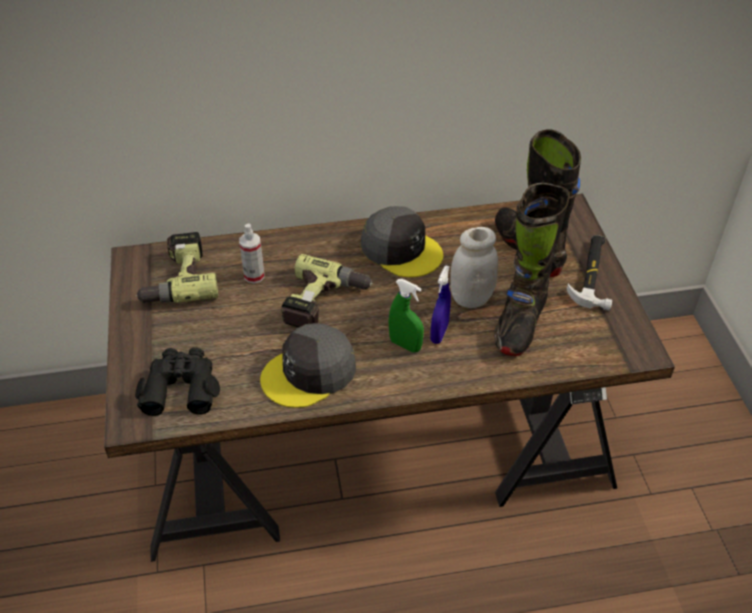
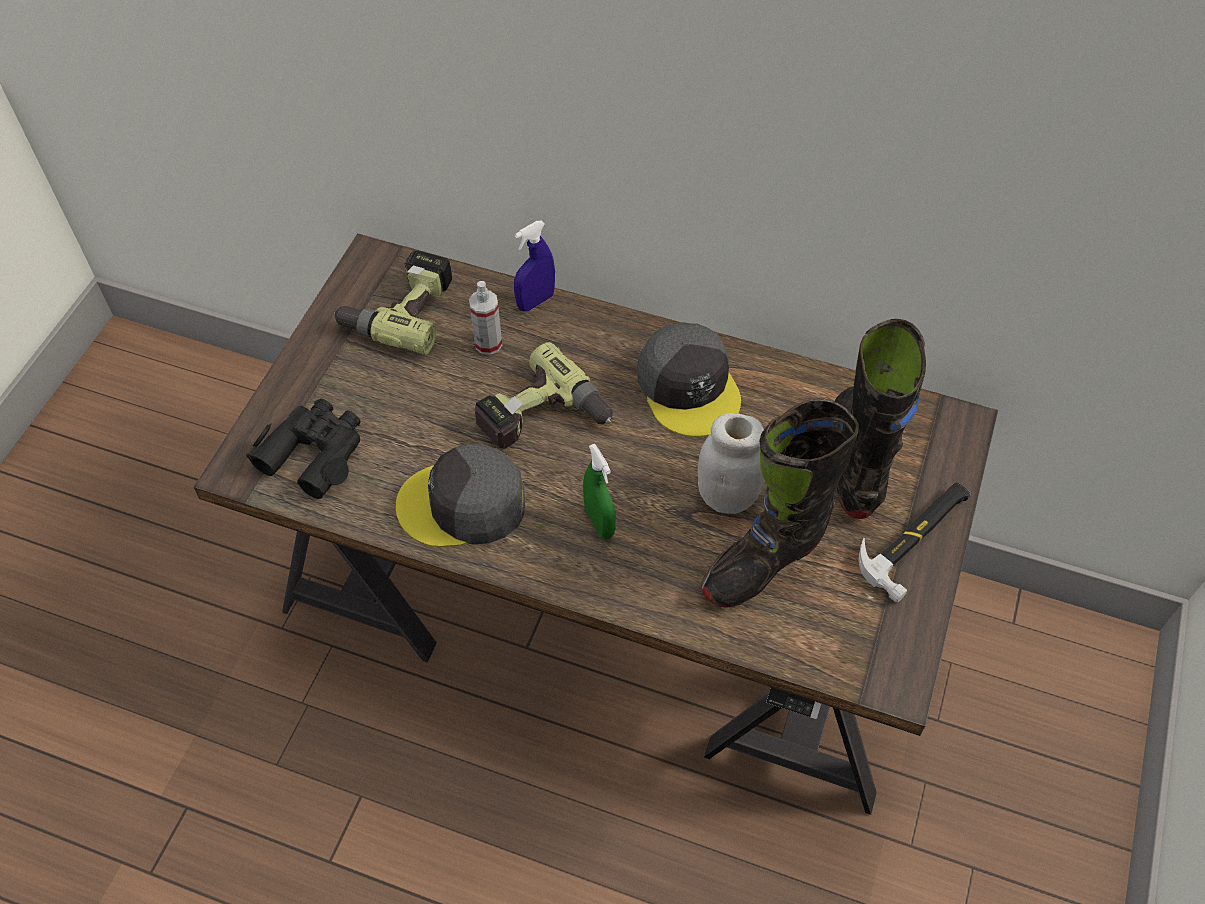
camera: 30 degrees right, 10 degrees up
(439, 333) = (651, 527): blue spray bottle -> blue spray bottle (535, 301)

